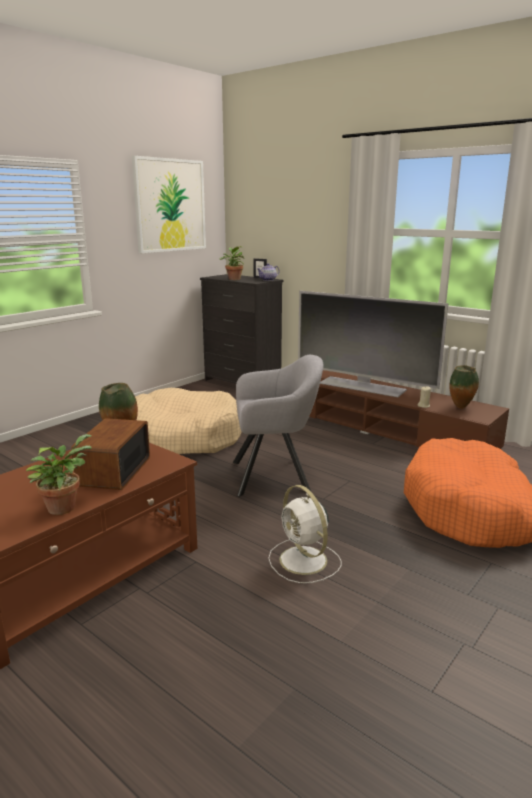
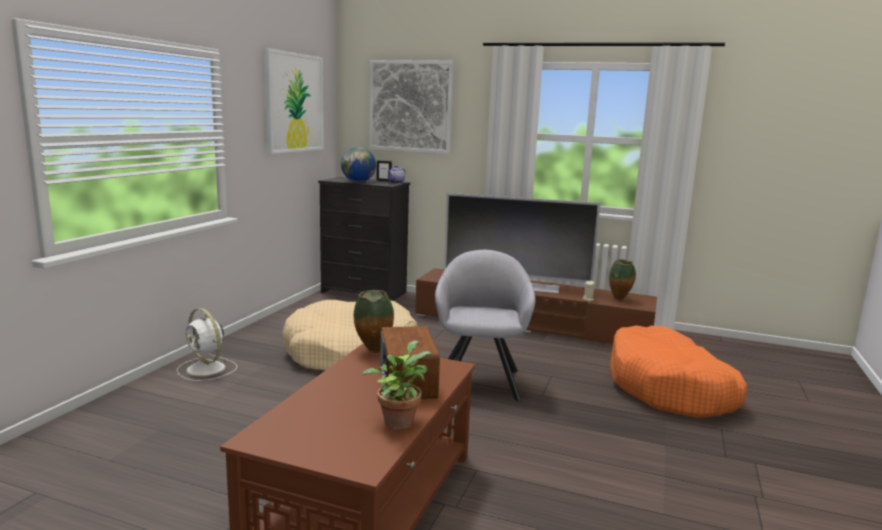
camera: 20 degrees left, 5 degrees down
(233, 279) = (358, 182): potted plant -> globe
(276, 476) = (480, 380): grey armchair -> grey armchair turned 60 degrees counterclockwise
(283, 204) = (410, 106): none -> picture
(304, 561) = (575, 453): white fan -> white fan (207, 369)

